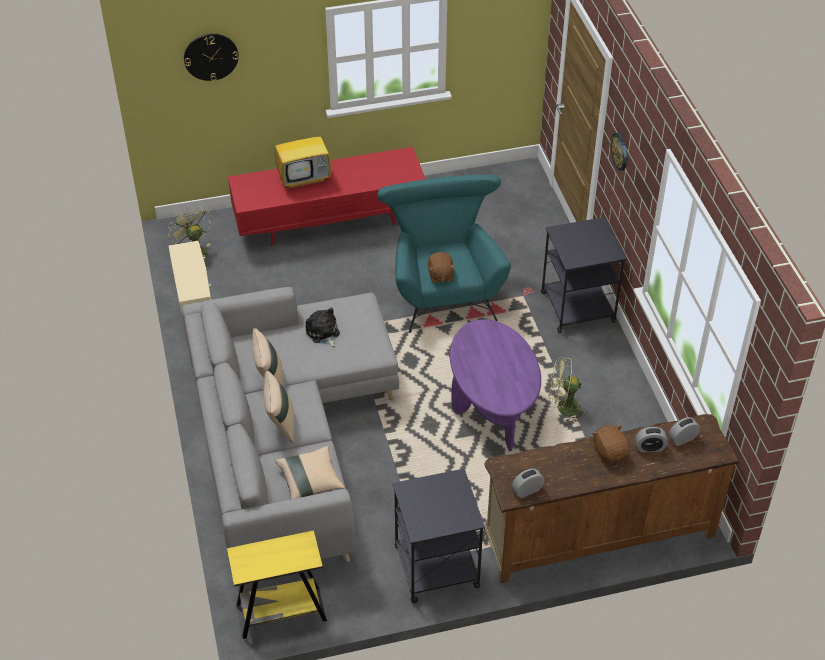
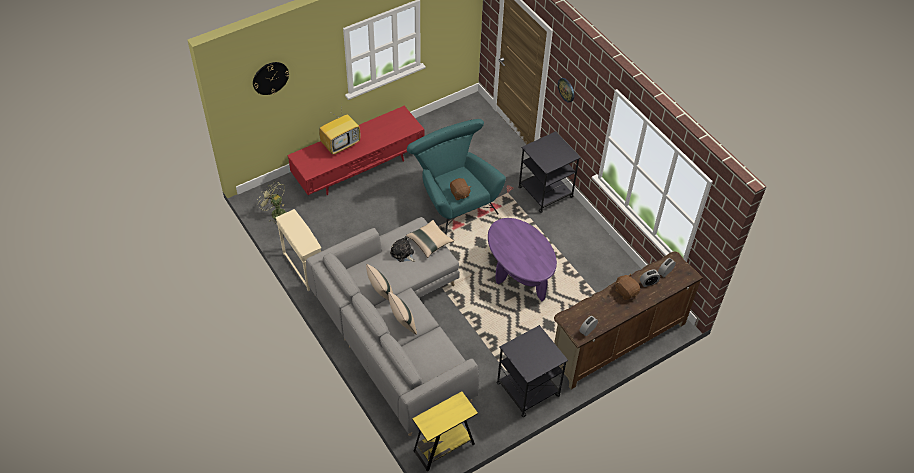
camera: 20 degrees left, 5 degrees up
(310, 481) = (439, 358): beige pillow -> beige pillow (430, 243)
(563, 408) = (563, 263): green fan -> none

